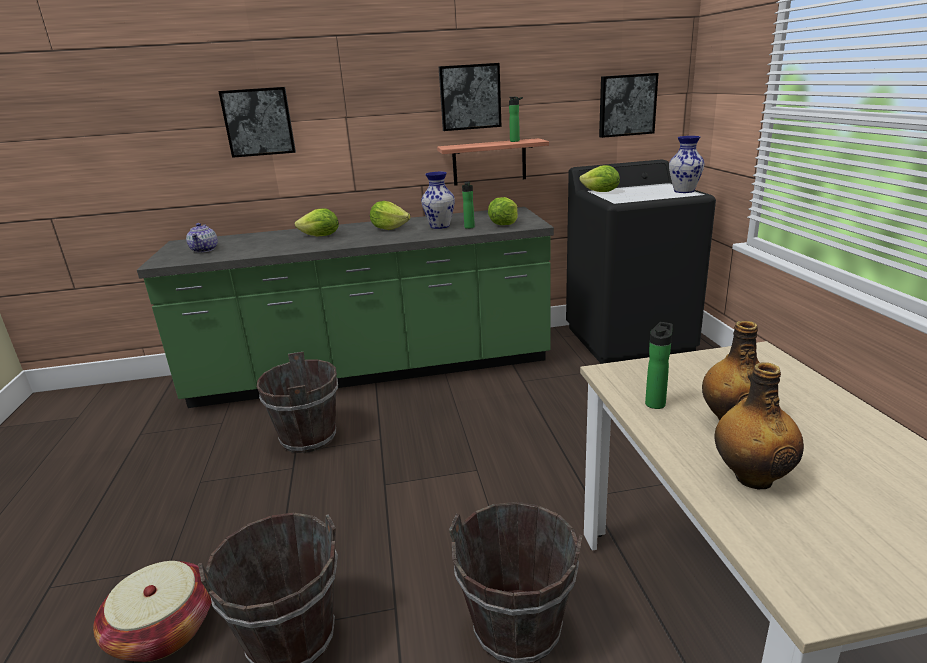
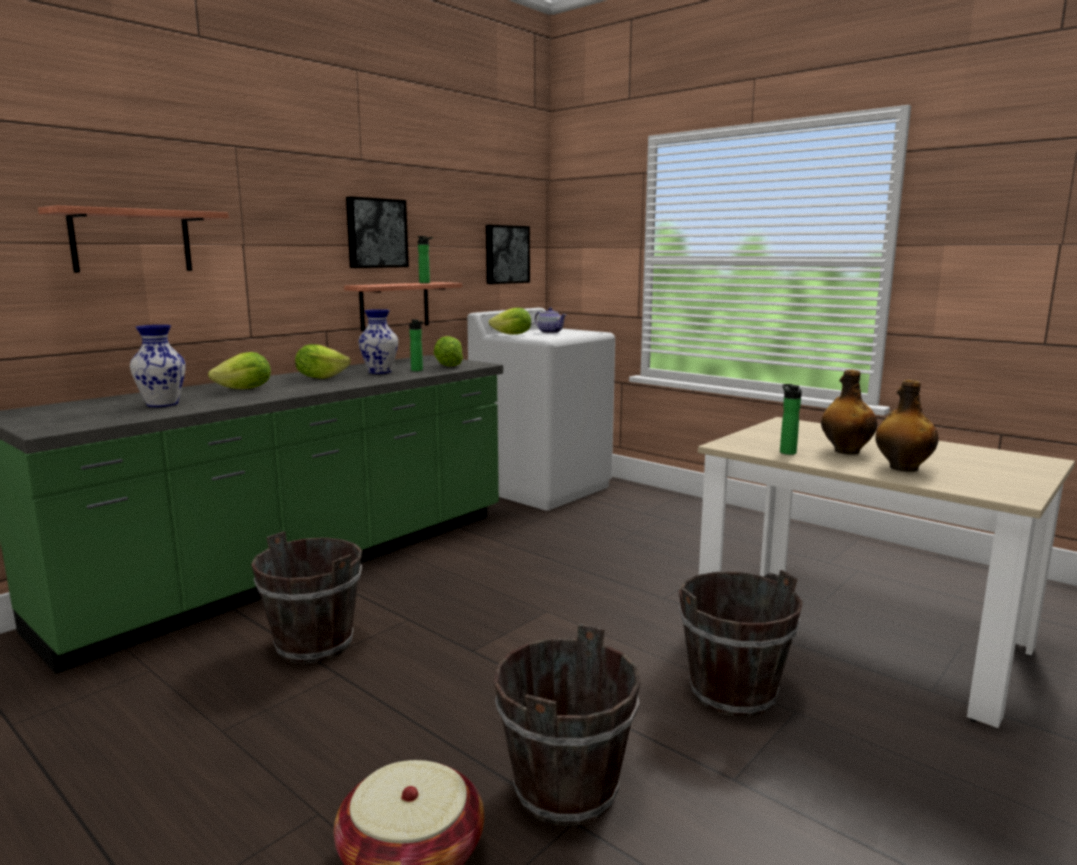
camera: 40 degrees left, 10 degrees down
(205, 250) = (89, 413): teapot -> teapot (550, 332)
(258, 122) = (132, 241): picture -> shelf
(629, 339) = (542, 487): black washing machine -> white washing machine
(683, 191) = (583, 331): vase -> vase (161, 404)

